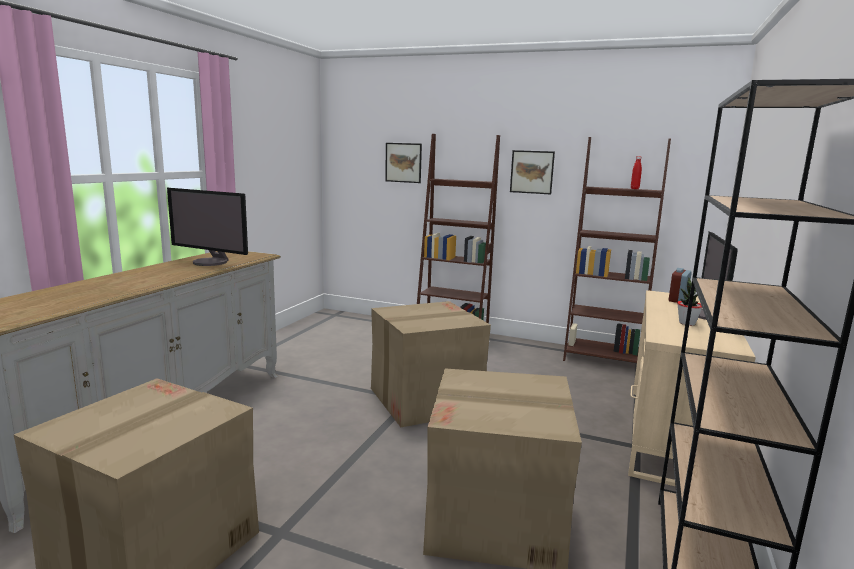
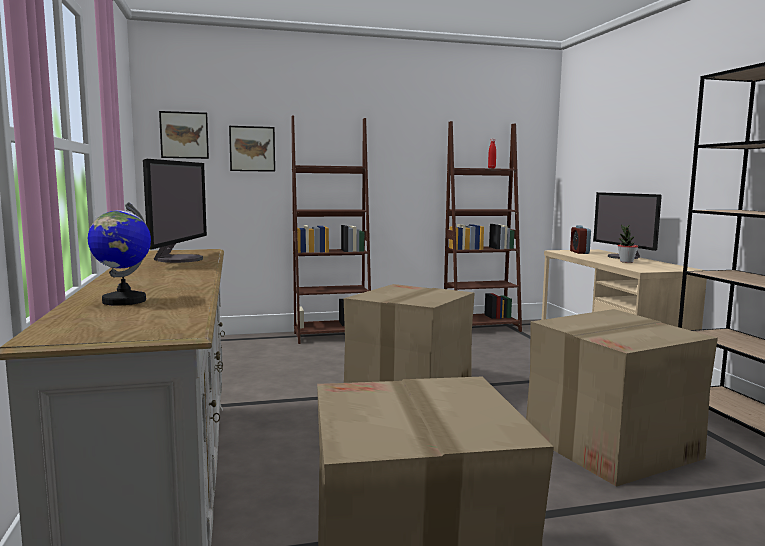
camera: 35 degrees left, 5 degrees down
(51, 296) = (123, 301): none -> globe
(211, 262) = (179, 259): monitor -> monitor turned 75 degrees counterclockwise
(532, 172) = (396, 156): picture -> picture (184, 135)

